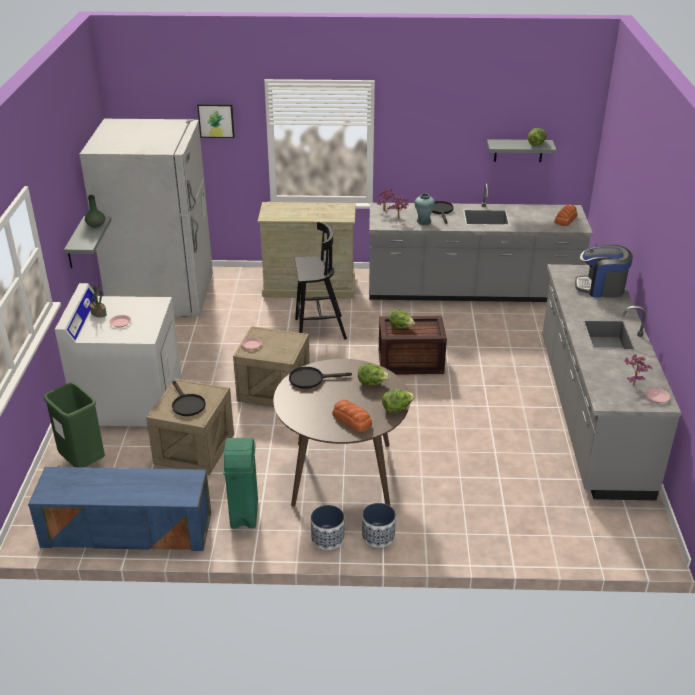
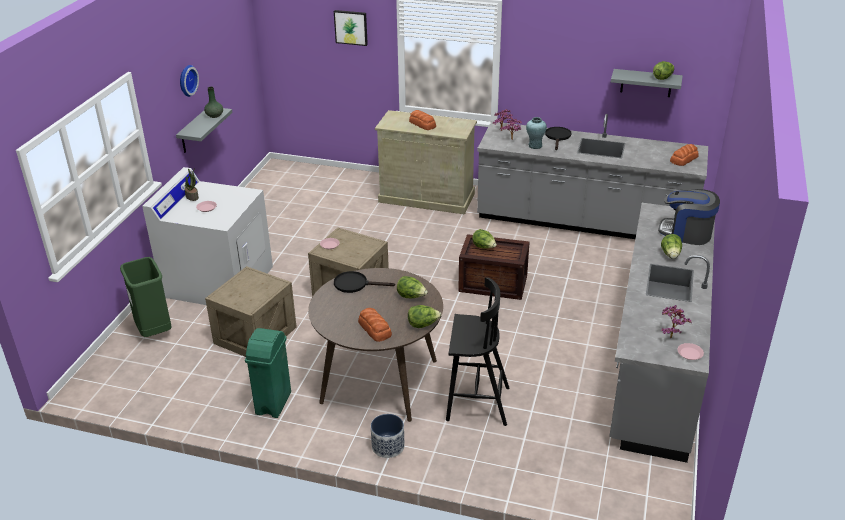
camera: 15 degrees right, 0 degrees up
(66, 190) = (186, 80): none -> wall clock
(125, 531) = (163, 400): blue bench -> none
(162, 295) = (288, 189): white fridge -> none
(187, 404) = (245, 292): black frying pan -> none
(304, 212) = (422, 124): none -> bread
(318, 329) = (417, 239): black stool -> black stool (475, 403)
(327, 538) = (339, 440): planter -> none
(597, 310) = (671, 255): none -> lettuce

